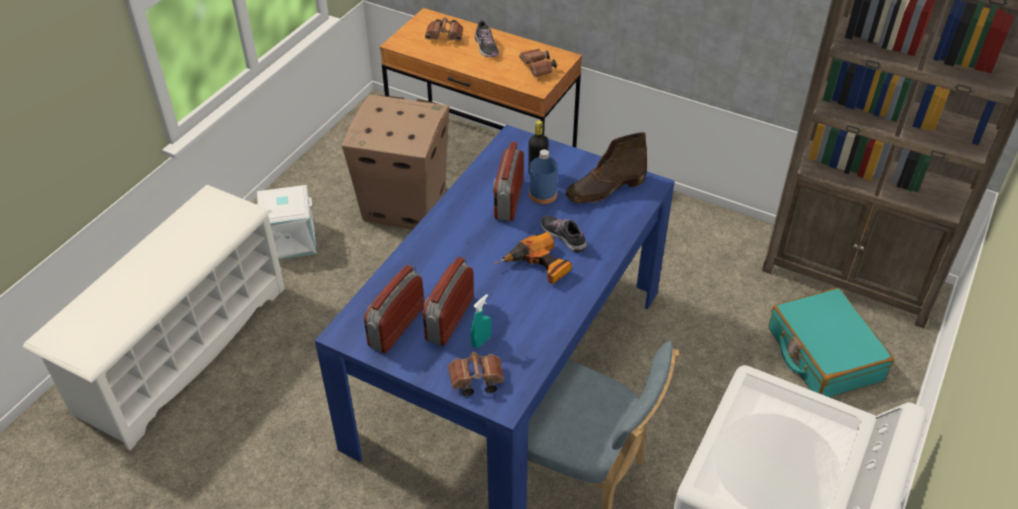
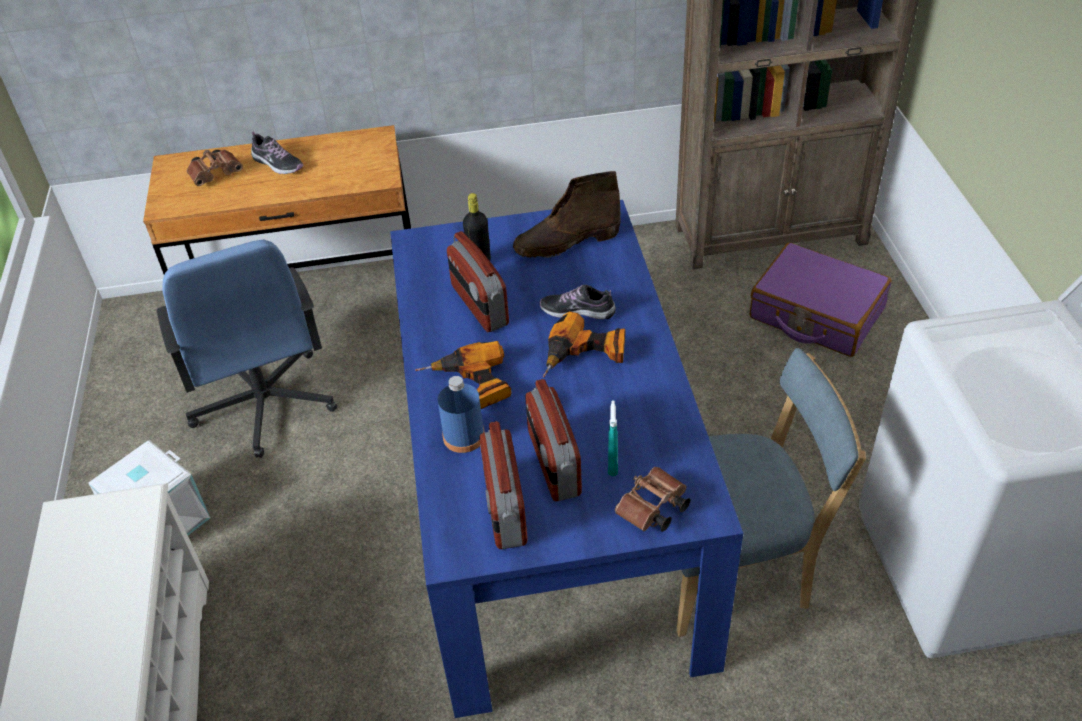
camera: 35 degrees left, 0 degrees up
(403, 203) = (264, 404): cardboard box -> blue office chair
(453, 245) = (472, 385): none -> power drill
(538, 69) = (362, 160): brown binoculars -> none
(543, 194) = (509, 281): blue bottle -> blue bottle (464, 436)
(605, 189) = (566, 242): brown boot -> brown boot turned 45 degrees clockwise
(823, 354) = (816, 314): turquoise suitcase -> purple suitcase

